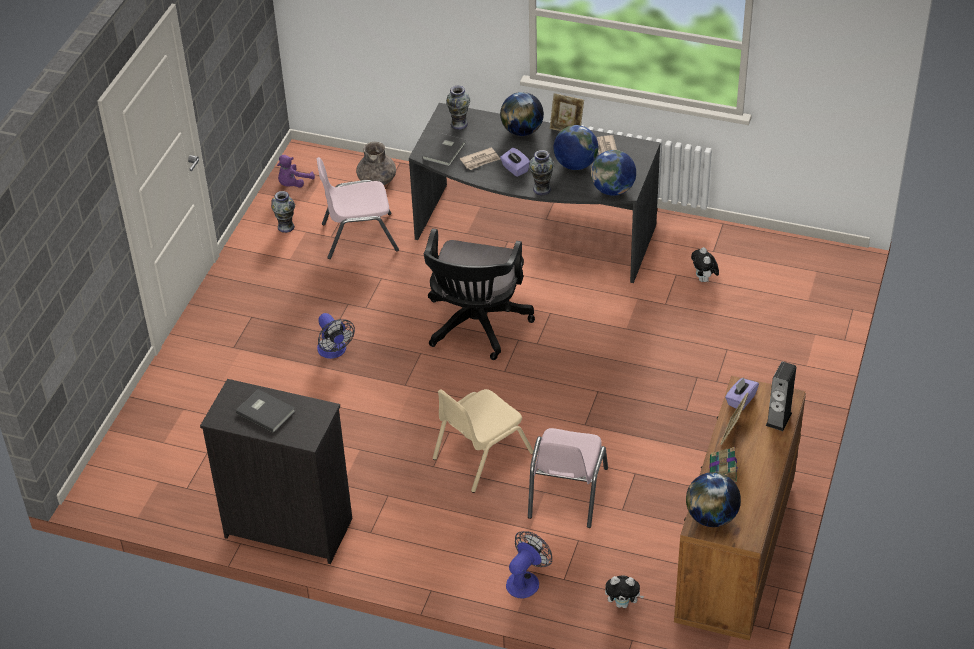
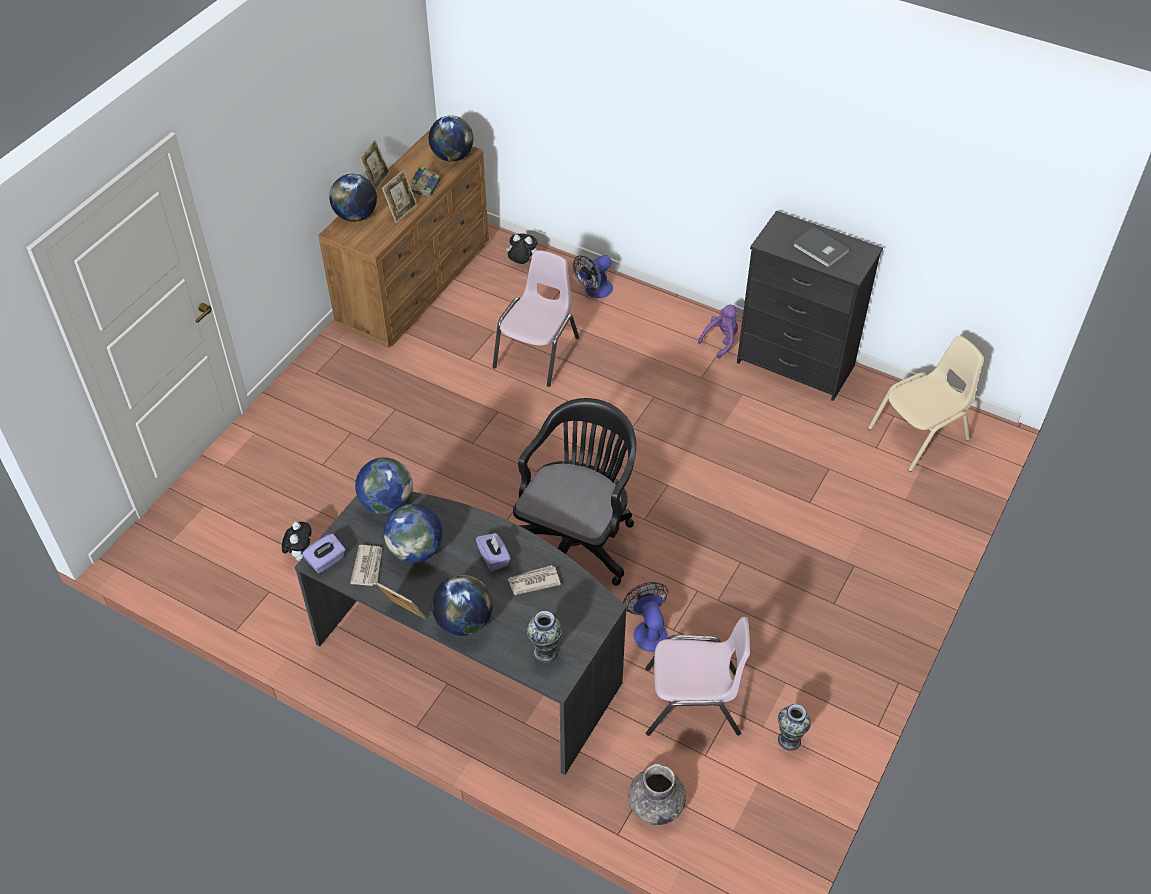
camera: 170 degrees left, 5 degrees up
(293, 184) = (776, 822): purple plush toy -> purple plush toy (721, 341)
(334, 351) = (739, 538): fan -> fan (648, 630)
(445, 151) = (575, 607): grey book -> none
(481, 455) = (606, 399): beige chair -> beige chair (920, 435)
(542, 189) = (471, 520): vase -> none
(740, 400) = (379, 235): purple tissue box -> purple tissue box (326, 561)
(778, 419) = (356, 216): speaker -> globe
(781, 468) = (377, 180): none -> picture frame

